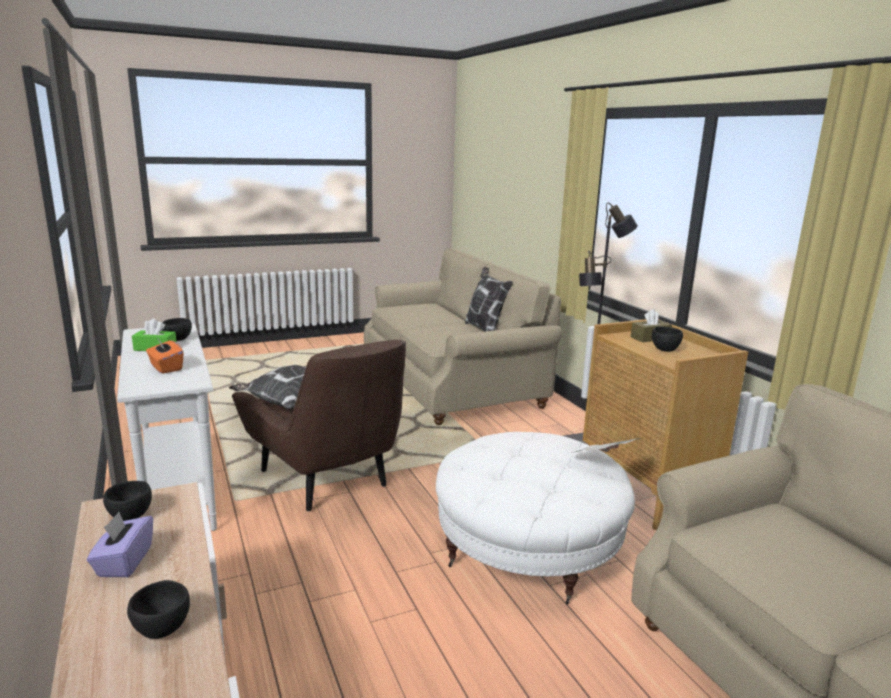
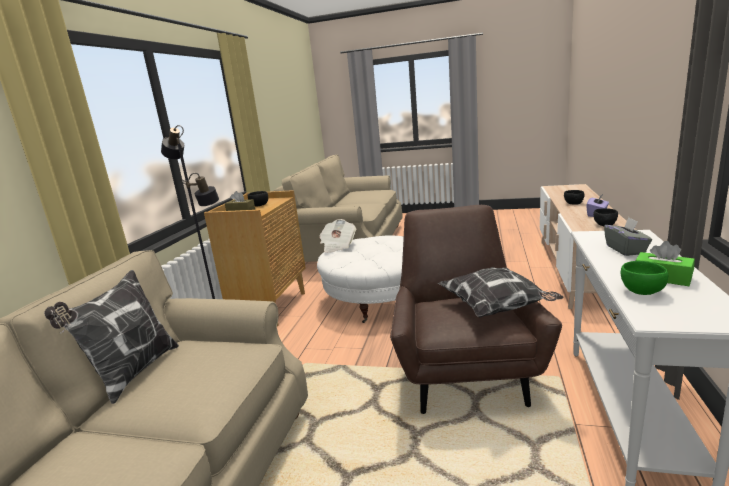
camera: 140 degrees left, 0 degrees up
(166, 368) = (626, 250): orange tissue box -> grey tissue box
(177, 339) = (643, 292): black bowl -> green bowl

